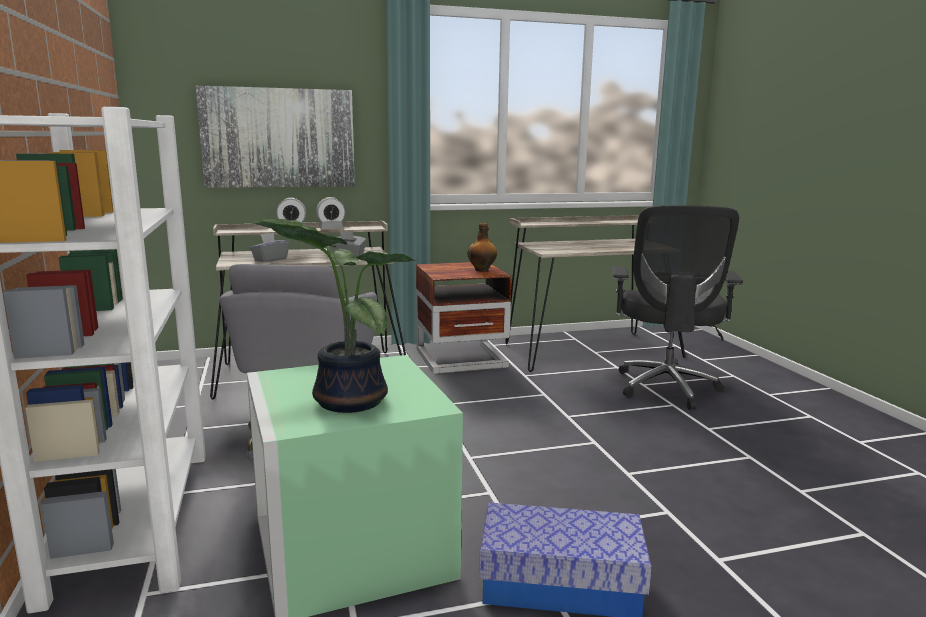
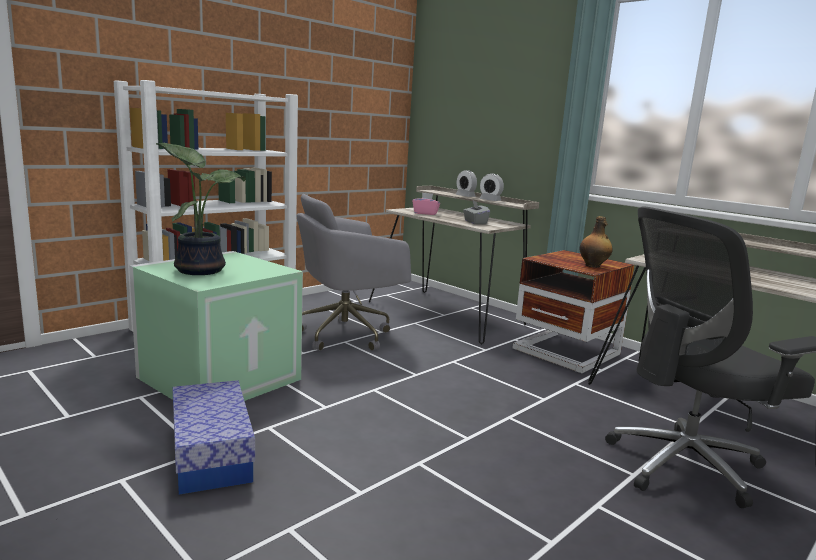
camera: 60 degrees right, 0 degrees up
(270, 259) = (425, 213): grey tissue box -> pink tissue box
(278, 138) = (491, 123): picture -> none

